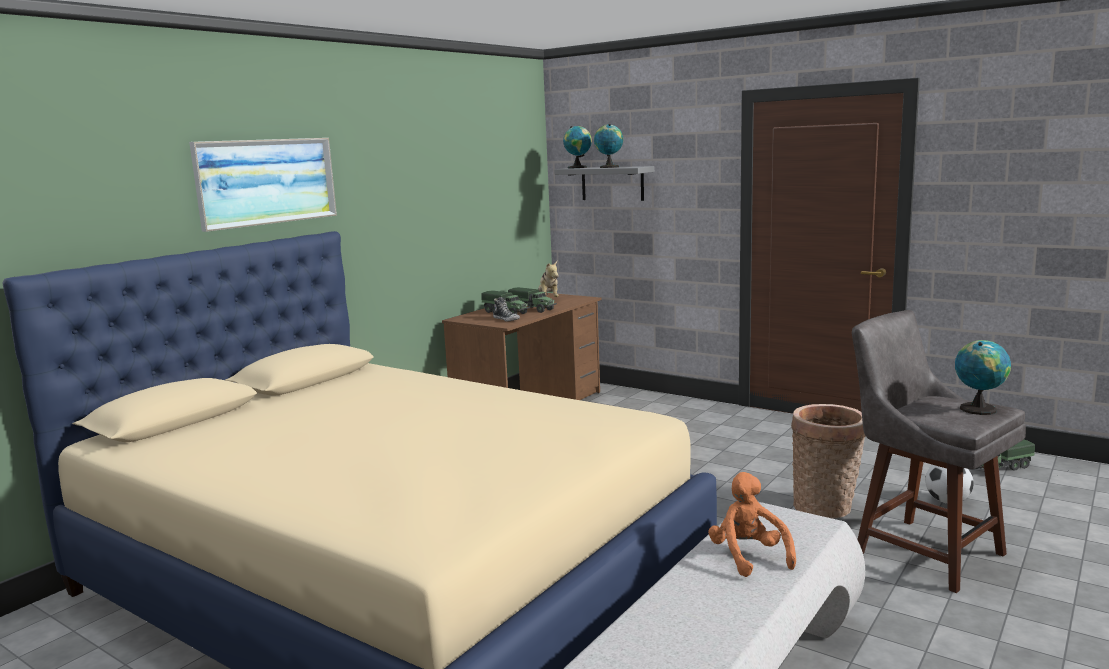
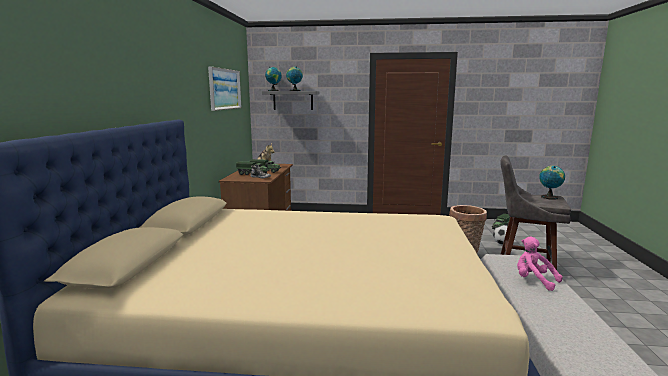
camera: 30 degrees left, 0 degrees up
(267, 181) = (138, 80): picture -> picture (224, 89)
(748, 557) = (533, 281): orange plush toy -> pink plush toy

